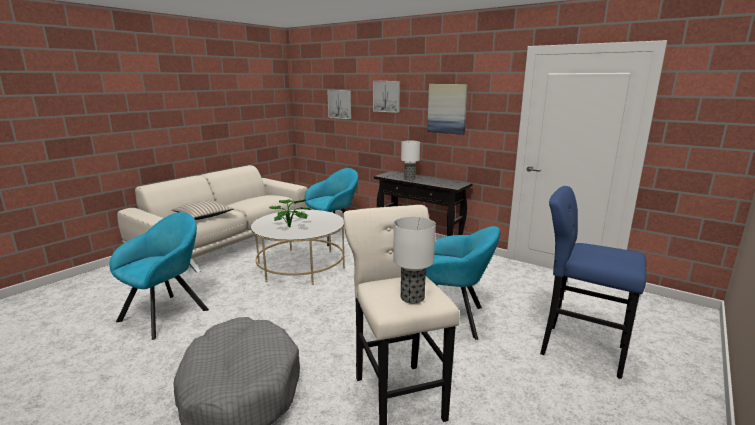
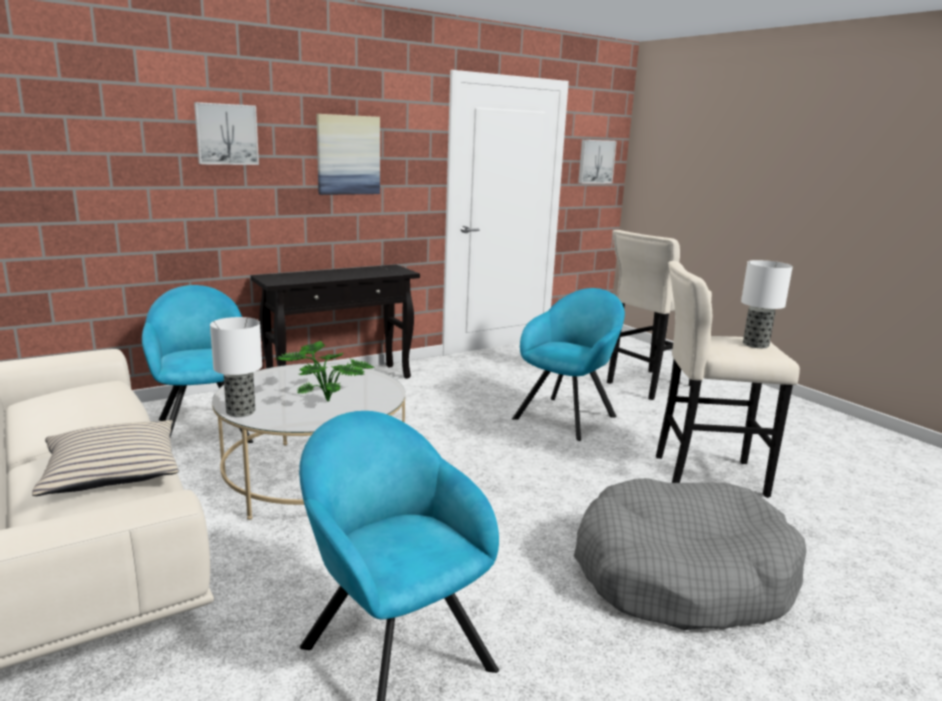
camera: 70 degrees left, 0 degrees up
(340, 104) = (94, 151): picture -> picture (595, 161)
(410, 179) = (325, 277): table lamp -> table lamp (241, 411)
(577, 348) = (647, 385): blue stool -> beige stool

